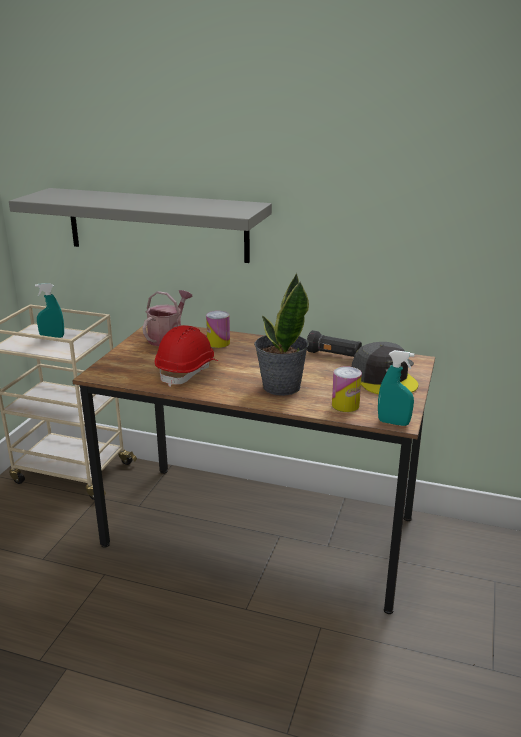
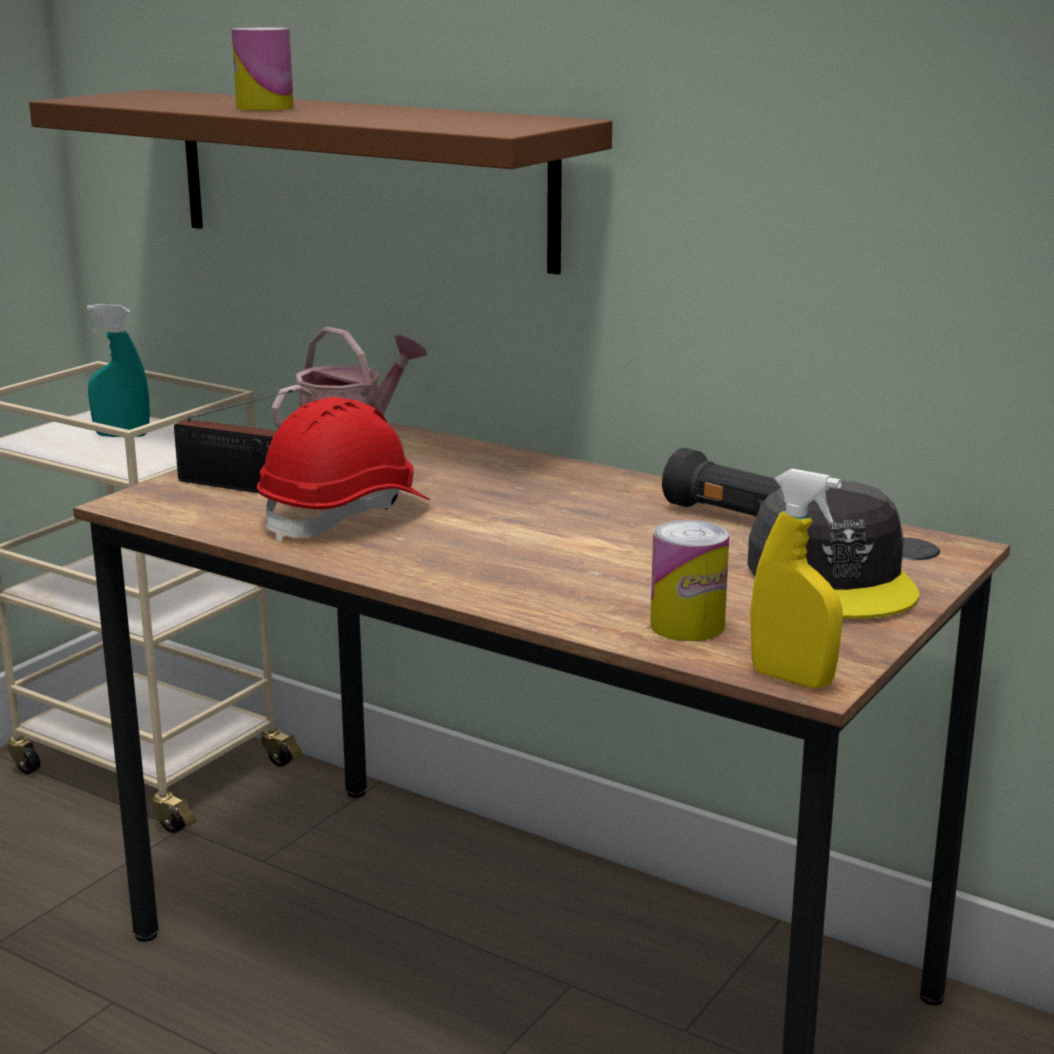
camera: 15 degrees right, 5 degrees down
(135, 362) = (238, 487): none -> radio
(157, 225) = (361, 177): grey shelf -> brown shelf
(218, 343) = (462, 467): can -> can (265, 107)
(280, 387) = (547, 569): potted plant -> none
(393, 423) = (791, 679): turquoise spray bottle -> yellow spray bottle

